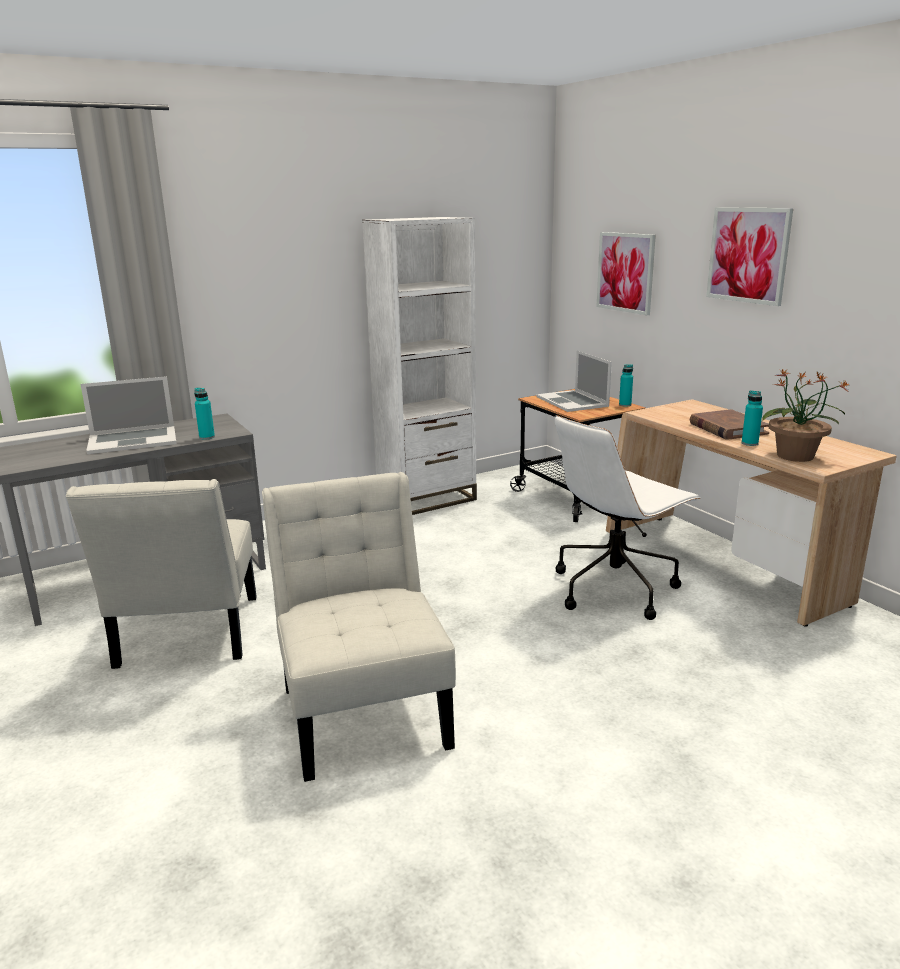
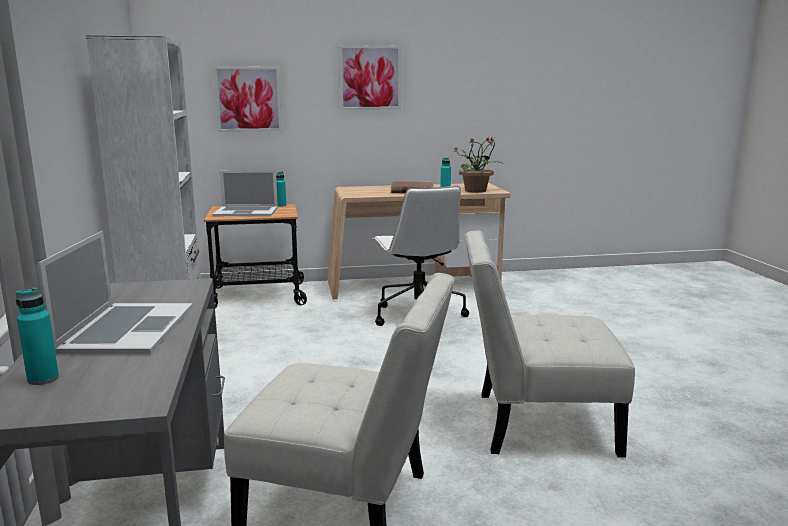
camera: 70 degrees left, 5 degrees down
(207, 437) = (189, 294): turquoise bottle -> turquoise bottle (43, 379)

